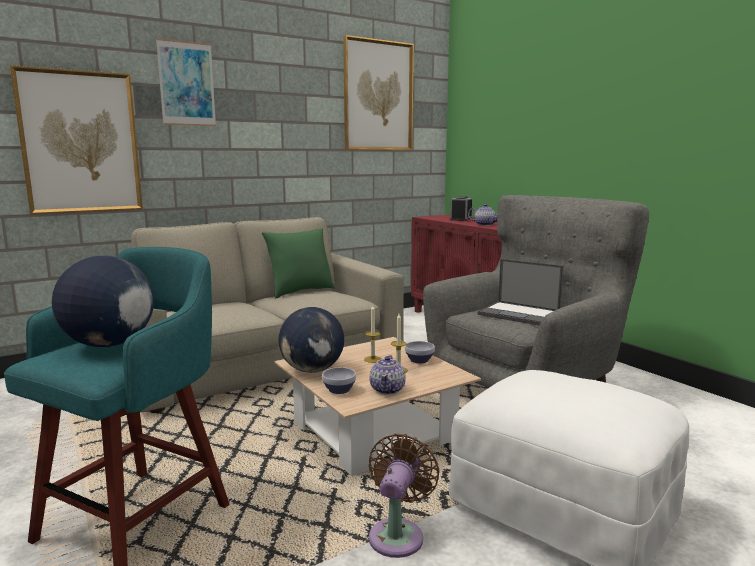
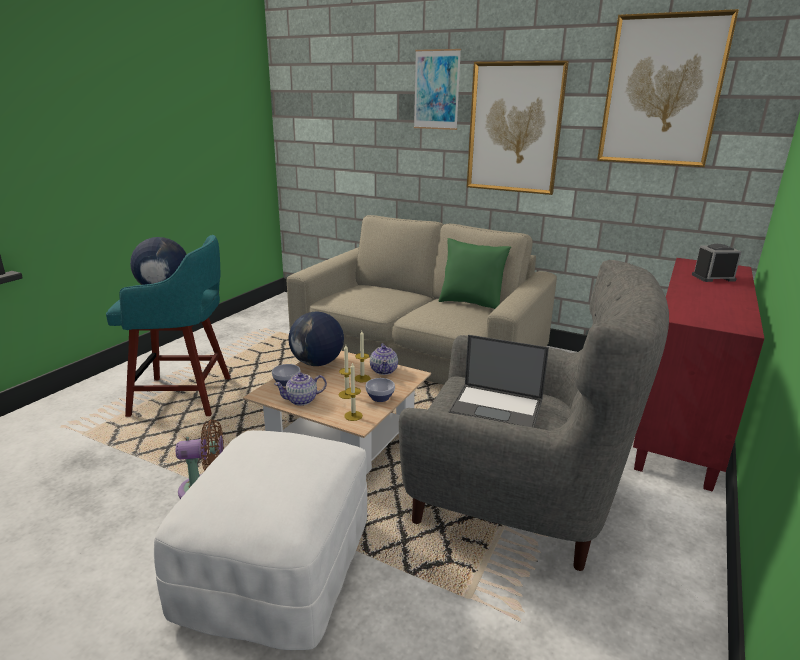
camera: 60 degrees right, 10 degrees up
(80, 142) = (358, 141): picture -> picture (514, 128)
(442, 375) = (353, 416): none -> candle
(484, 224) = (693, 294): teapot -> teapot (384, 370)
(520, 314) = (497, 407): laptop -> laptop turned 75 degrees counterclockwise

